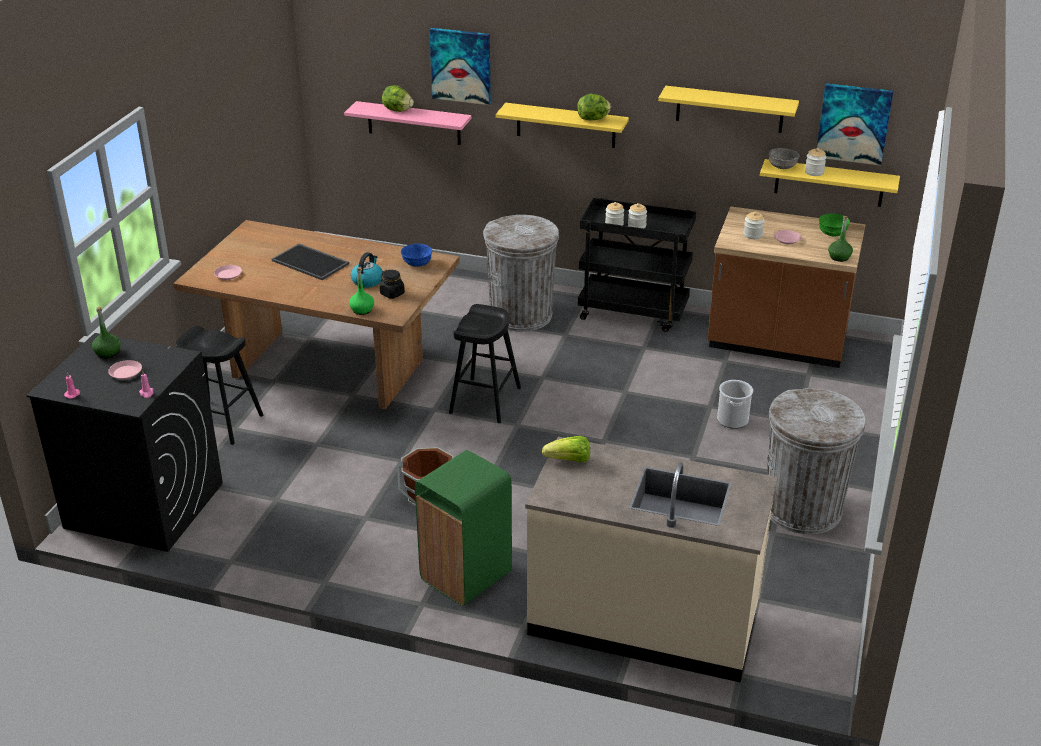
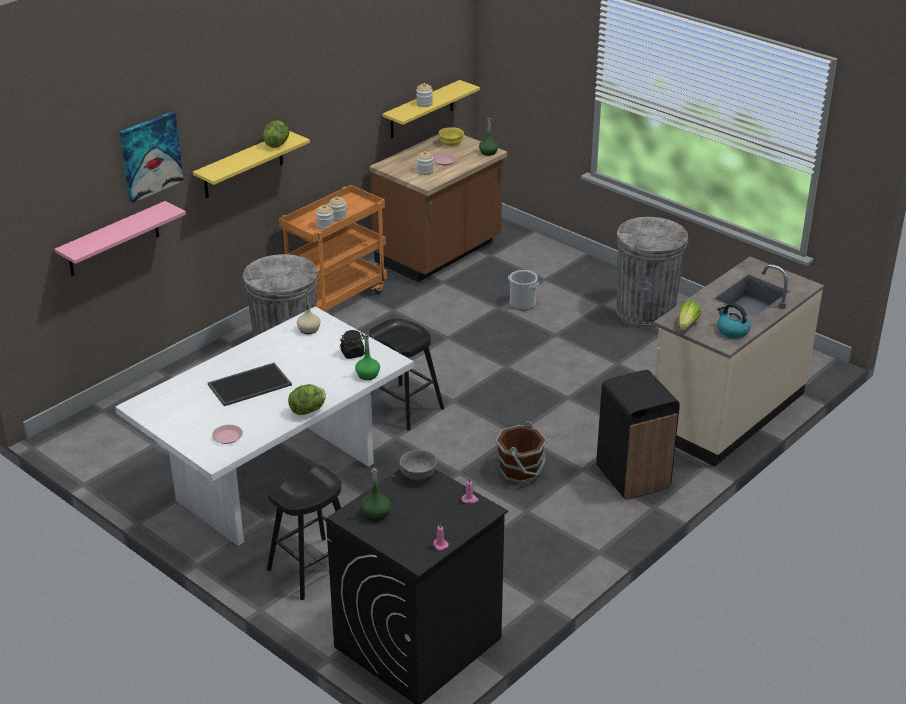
camera: 65 degrees left, 0 degrees up
(125, 372) = (422, 507): pink plate -> none
(327, 369) = (276, 482): brown dining table -> white dining table
(367, 281) = (316, 361): kettle -> kettle (732, 331)
(397, 110) = (108, 232): lettuce -> lettuce (308, 410)
(416, 263) = (308, 329): blue bowl -> beige bottle
(465, 576) = (632, 478): green trash can -> black trash can
(634, 313) = (336, 298): black cart -> orange cart
(729, 109) = (356, 84): yellow shelf -> none
(782, 167) = (403, 111): grey bowl -> grey bowl (418, 475)
(832, 233) = (451, 143): green bowl -> yellow bowl
(853, 123) = (430, 54): picture -> none

